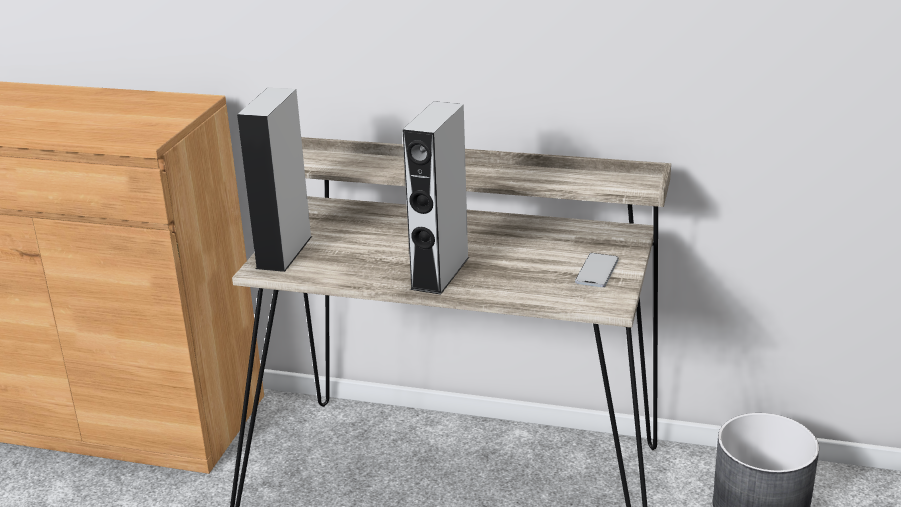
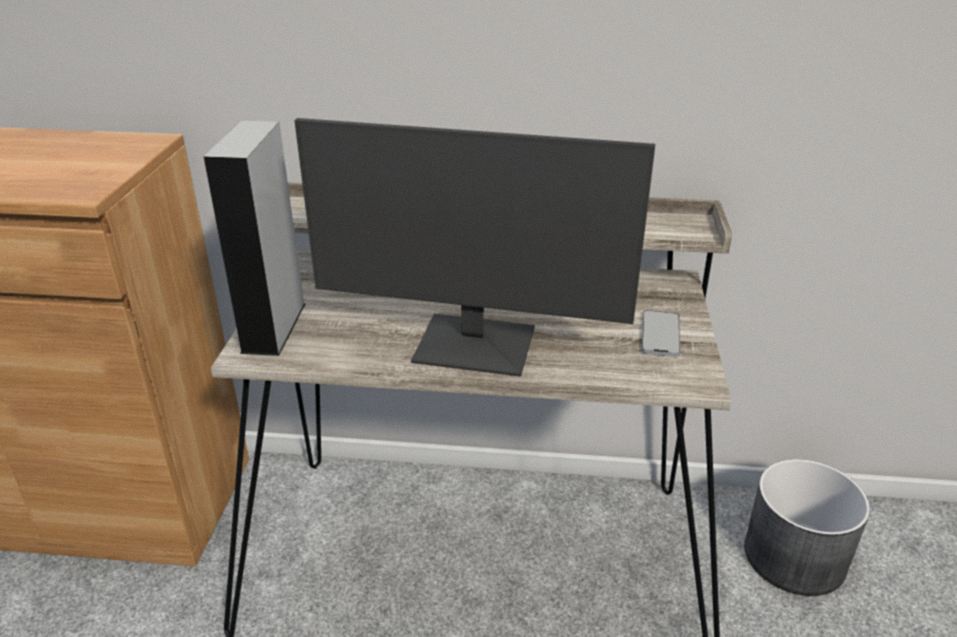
camera: 10 degrees left, 5 degrees up
(440, 273) = (474, 347): grey speaker -> monitor

